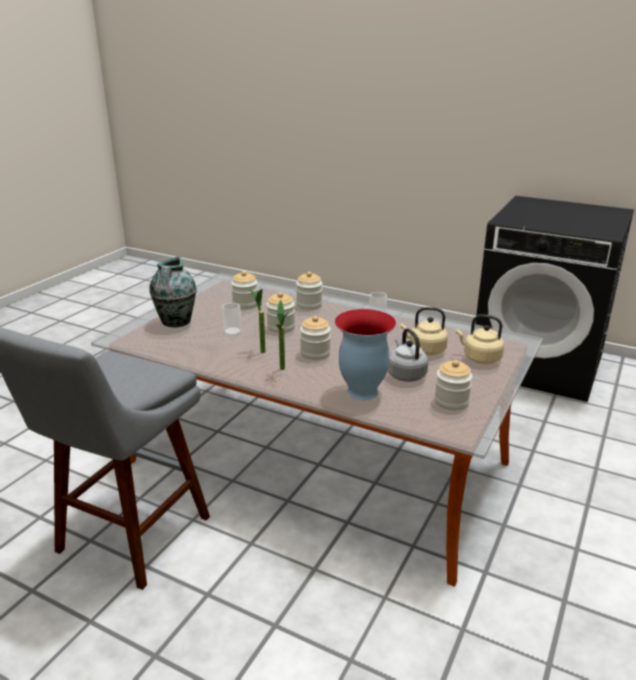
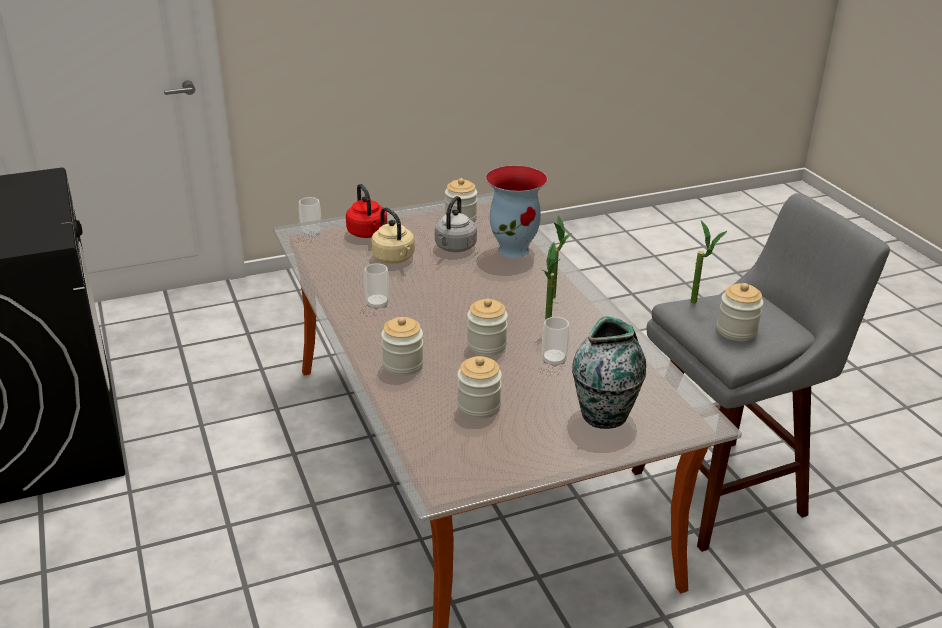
camera: 140 degrees left, 5 degrees up
(156, 377) = (699, 304): none -> potted plant
(315, 353) = (499, 298): jar -> jar (736, 331)
(479, 358) = (368, 234): beige kettle -> red kettle
(509, 342) = (311, 234): none -> cup

